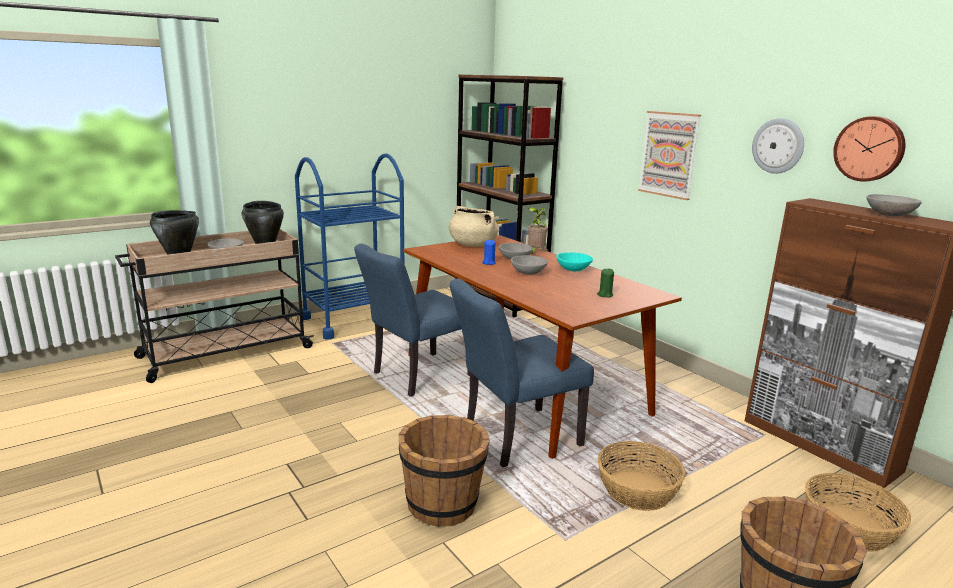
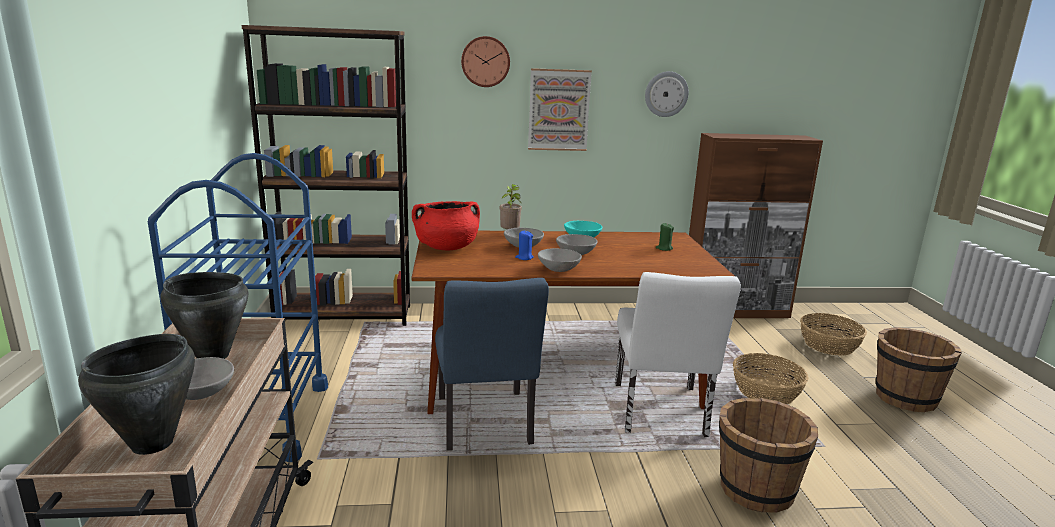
camera: 60 degrees left, 0 degrees up
(472, 245) = (446, 247): beige cooking pot -> red cooking pot
(514, 438) = (660, 414): blue chair -> white chair
(869, 149) = (734, 91): wall clock -> wall clock (485, 61)
(889, 215) = (770, 136): grey bowl -> grey bowl (558, 269)

